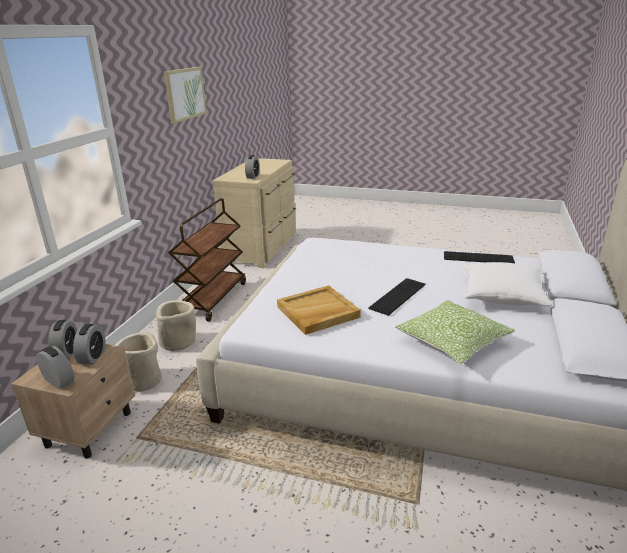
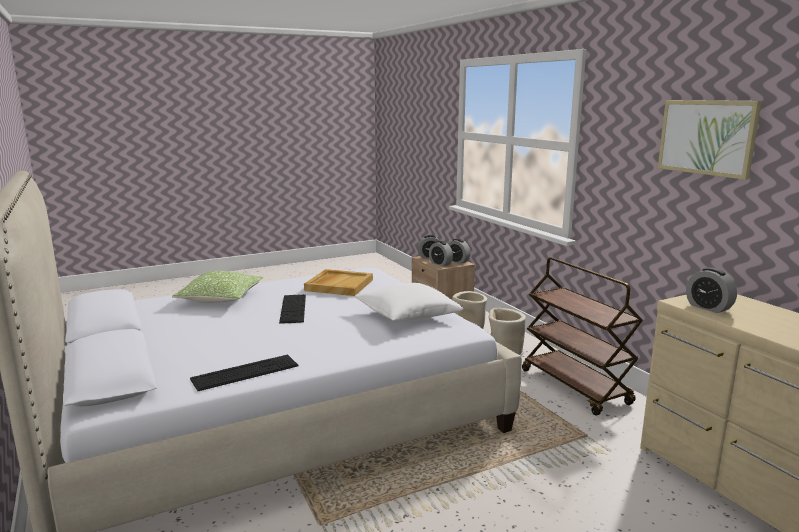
camera: 135 degrees right, 10 degrees down
(502, 296) = (193, 338): white pillow -> white pillow (407, 315)

